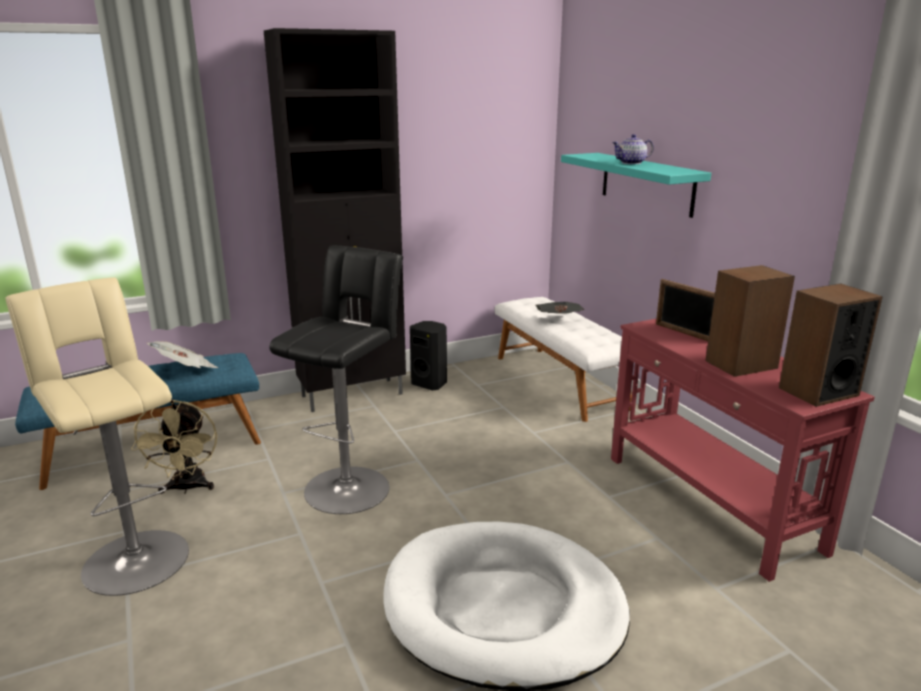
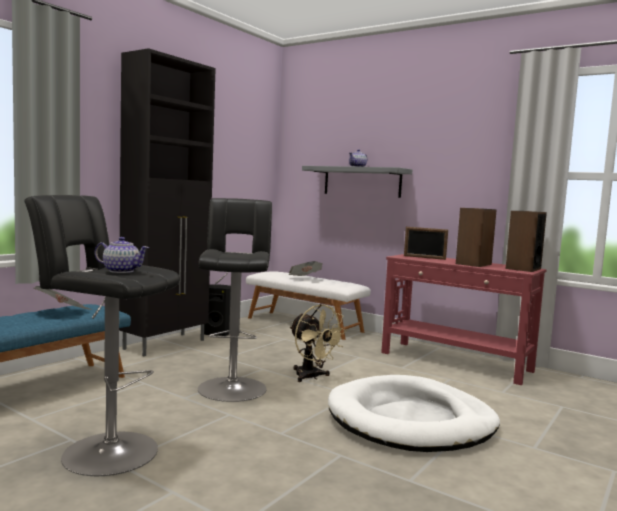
camera: 30 degrees left, 15 degrees down
(104, 382) = (121, 271): none -> teapot
(133, 557) = (104, 451): beige stool -> black stool
(187, 488) = (95, 408): beige fan -> beige fan (312, 377)
(646, 183) = (362, 182): turquoise shelf -> grey shelf

